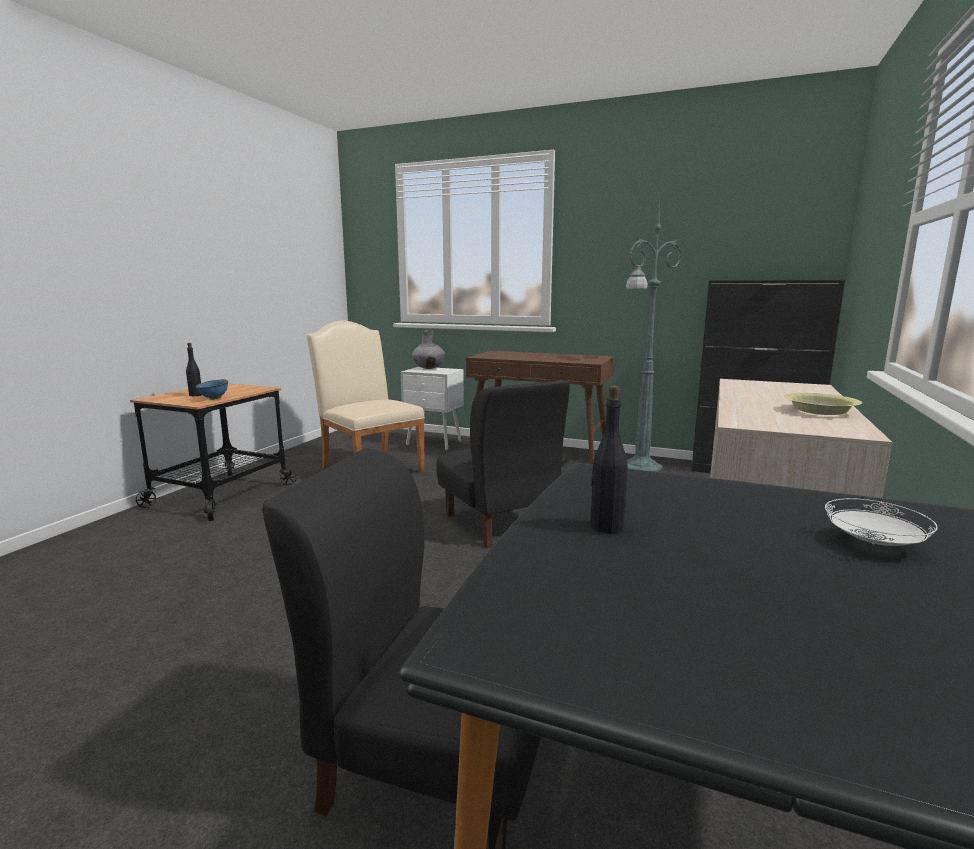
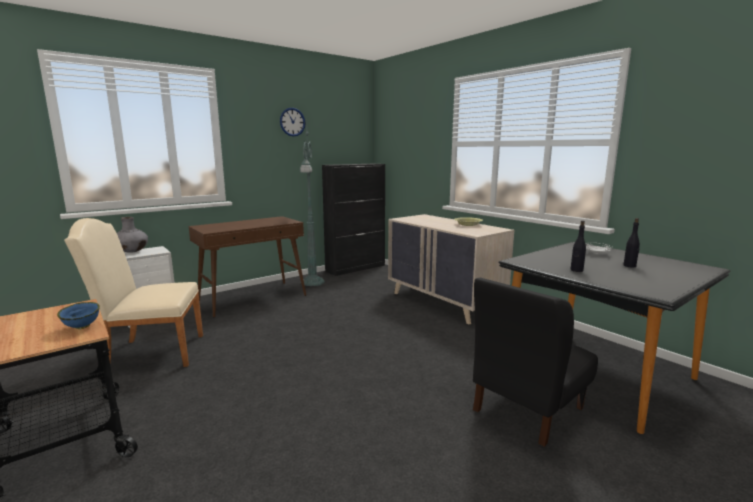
camera: 60 degrees left, 0 degrees up
(195, 395) = (31, 334): black bottle -> black bottle (630, 266)
(500, 522) = (326, 335): black chair -> none
(664, 211) = (292, 122): none -> wall clock

